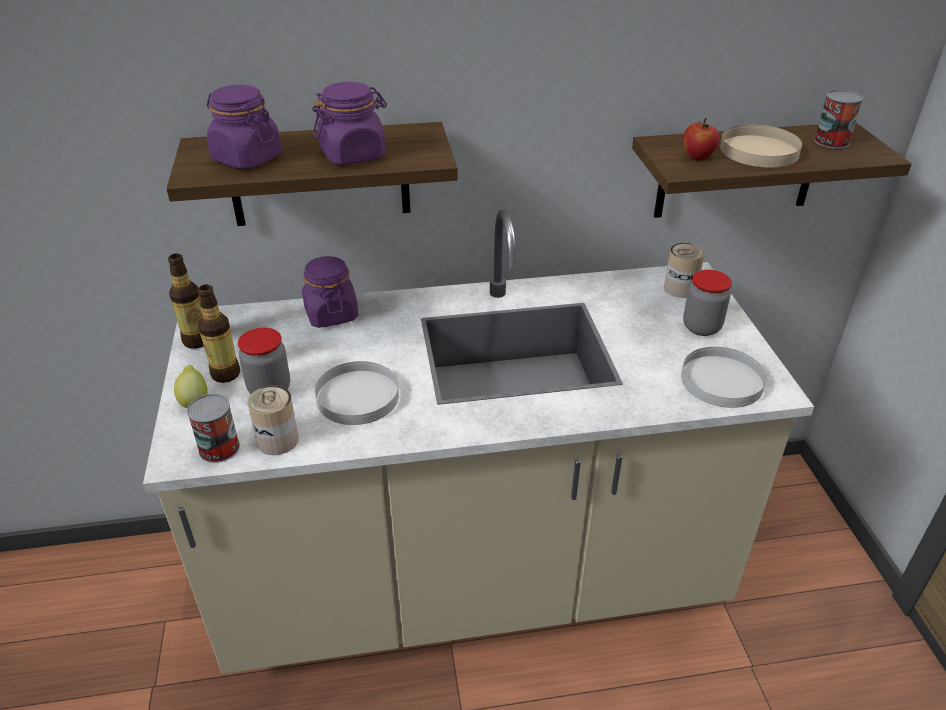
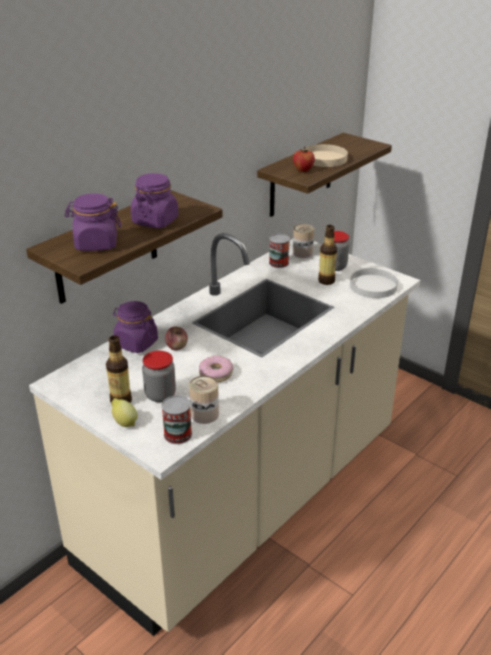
camera: 40 degrees left, 5 degrees down
(197, 341) = (72, 394): bottle -> bottle (326, 281)
(358, 396) = (215, 373): white plate -> donut
(364, 340) = (176, 346): none -> apple
(831, 141) = (347, 144): can -> can (279, 263)

